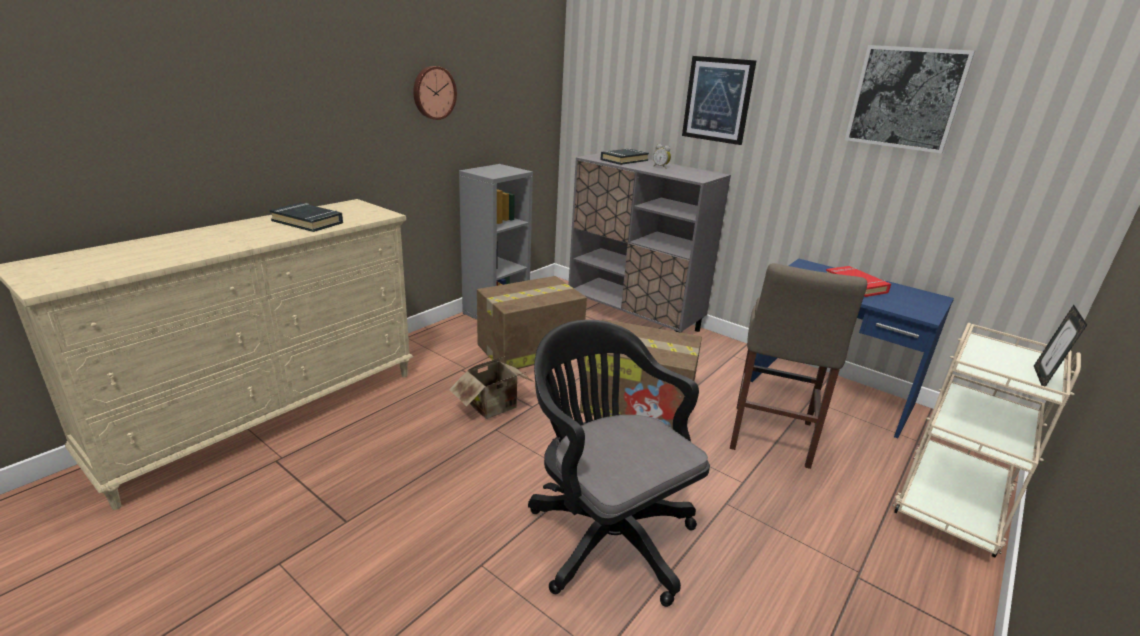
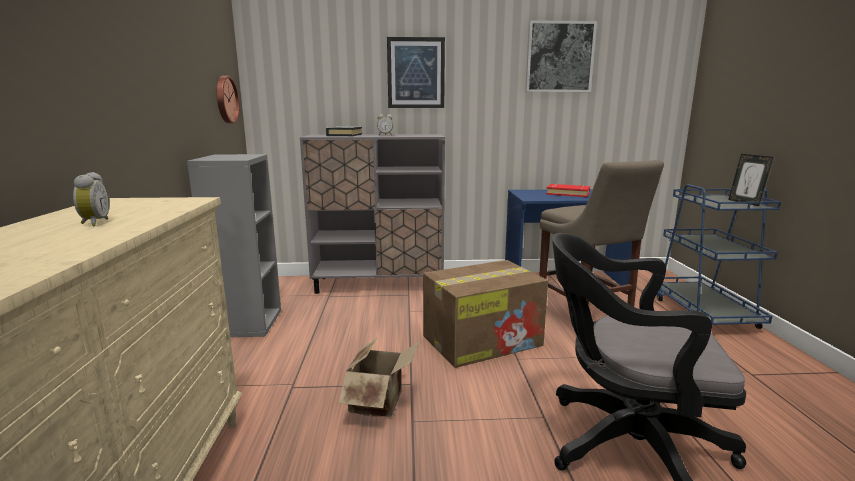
camera: 40 degrees left, 10 degrees down
(308, 222) = (93, 223): black book -> alarm clock
(433, 92) = (153, 61): wall clock -> wall clock (225, 99)
(528, 349) = (331, 340): cardboard box -> none
(951, 503) = (703, 312): beige cart -> blue cart

